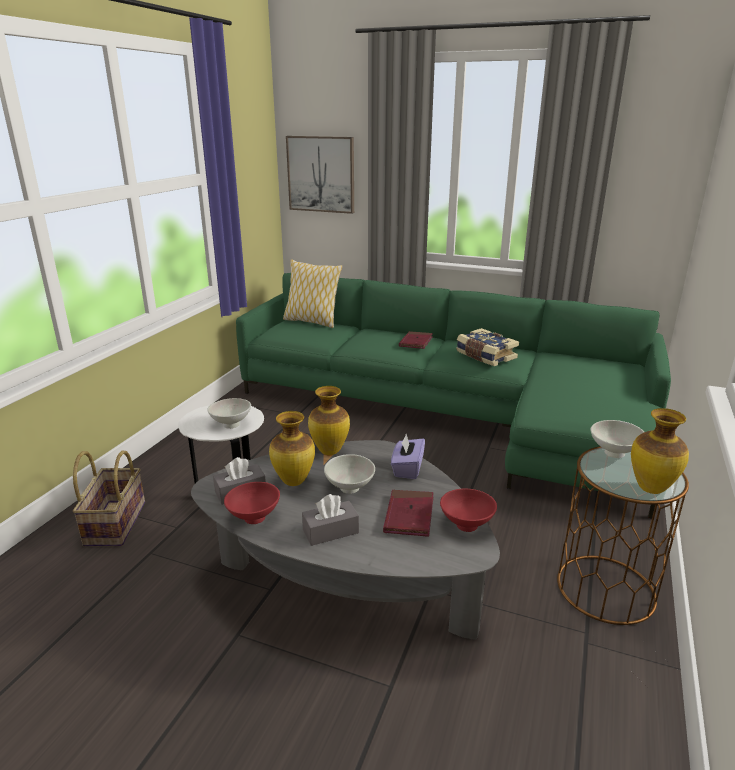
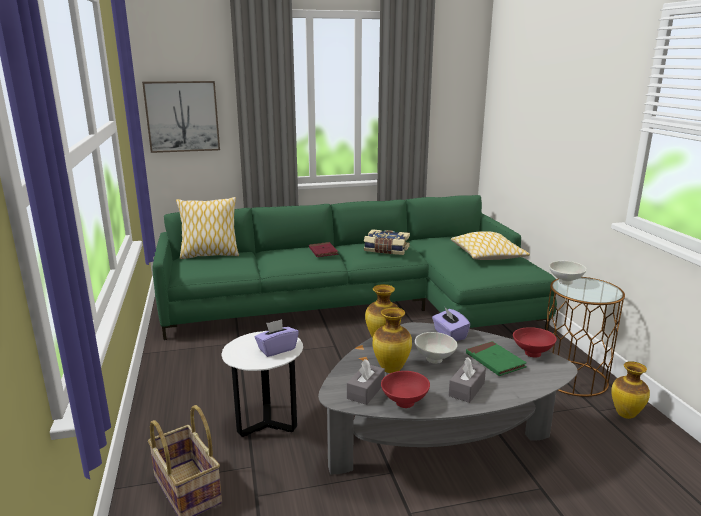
camera: 35 degrees left, 5 degrees down
(230, 425) = (277, 349): white bowl -> purple tissue box
(409, 515) = (495, 361): red book -> green book
(604, 394) = (488, 256): none -> pillow
(651, 488) = (608, 294): vase -> vase (625, 414)

